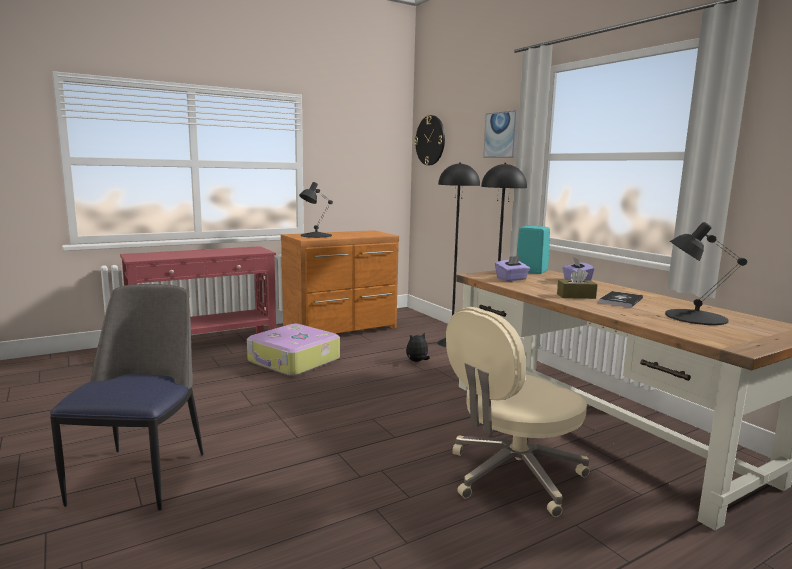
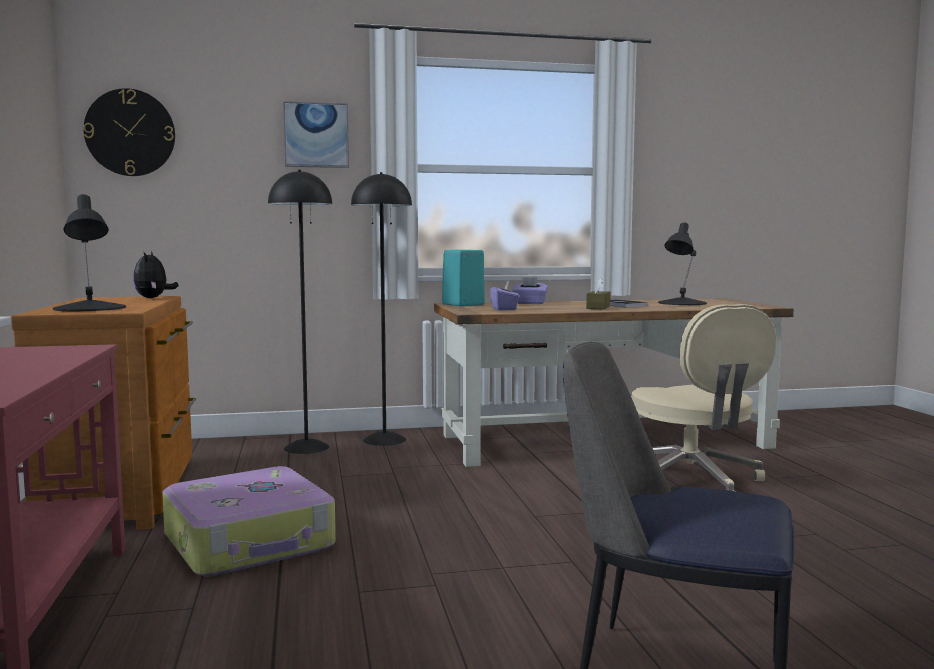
camera: 70 degrees left, 5 degrees down
(417, 361) = (356, 472): plush toy -> plush toy (153, 298)

